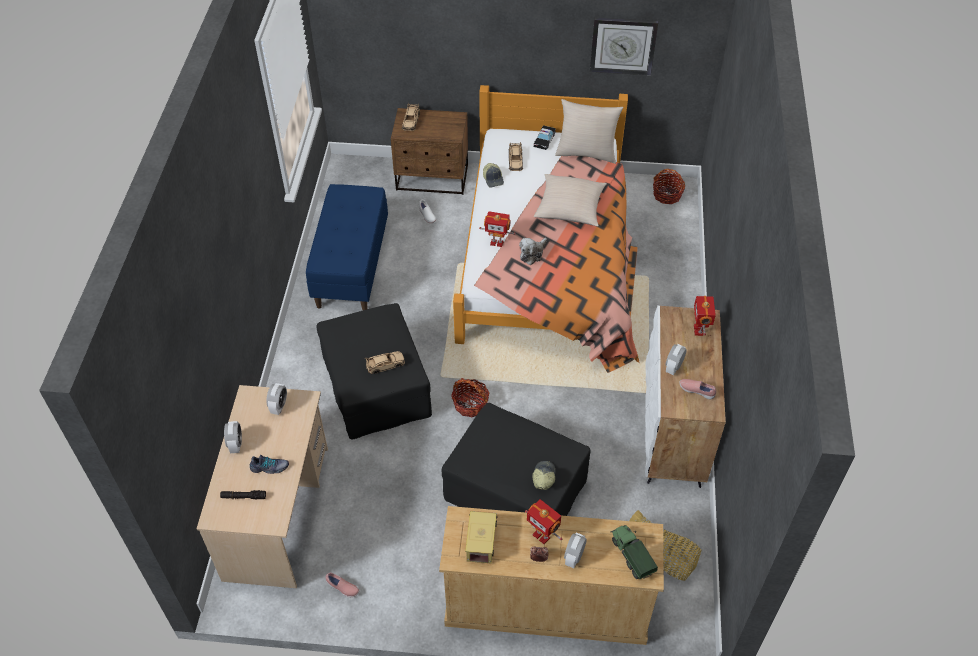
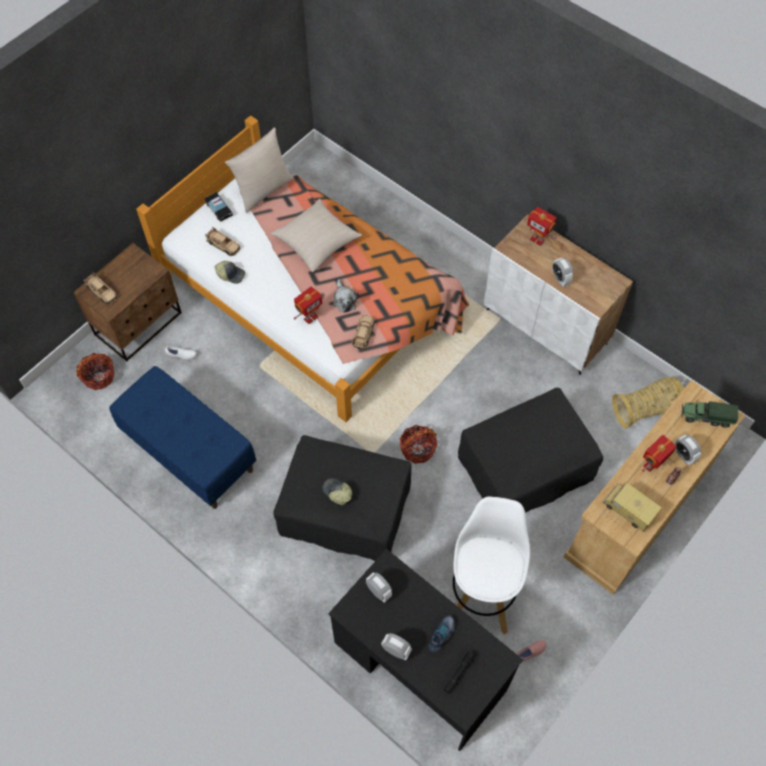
camera: 55 degrees left, 10 degrees up
(277, 512) = (419, 666): beige desk -> black desk
(372, 522) = (482, 594): none -> white stool
(385, 364) = (370, 483): beige toy car -> beige toy car (363, 334)
(542, 535) = (651, 465): toy robot -> toy robot turned 150 degrees clockwise
(543, 477) = (568, 435): cap -> cap (337, 493)
(623, 45) = (233, 76): wall clock -> none
(667, 195) = (315, 172): basket -> basket (99, 376)
(696, 391) = (592, 279): pink shoe -> none

